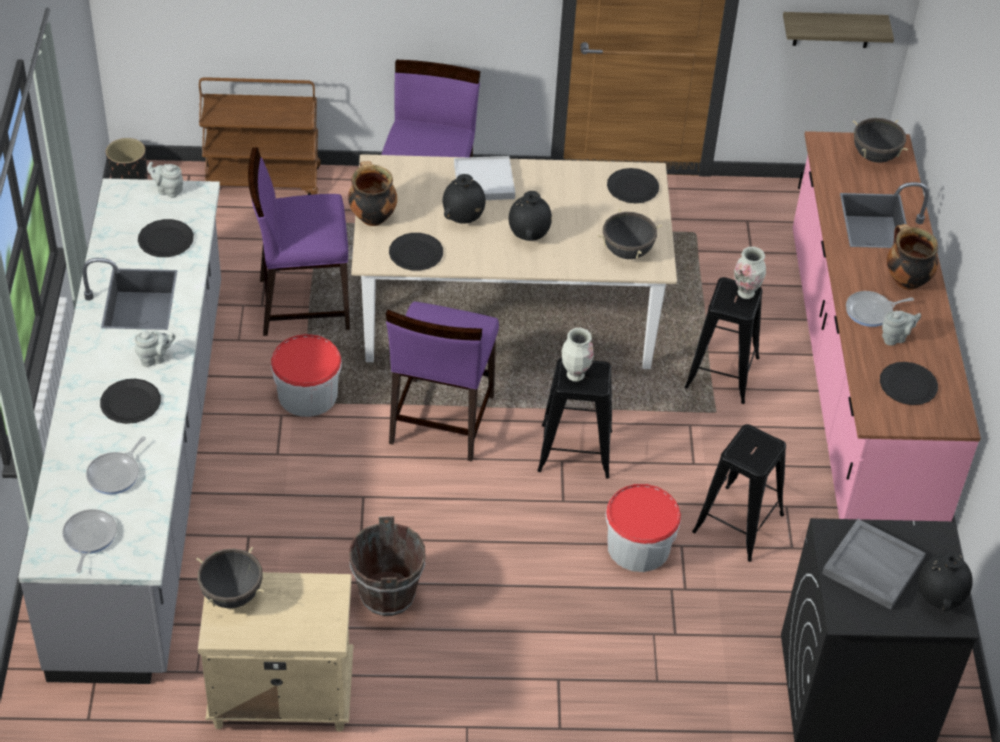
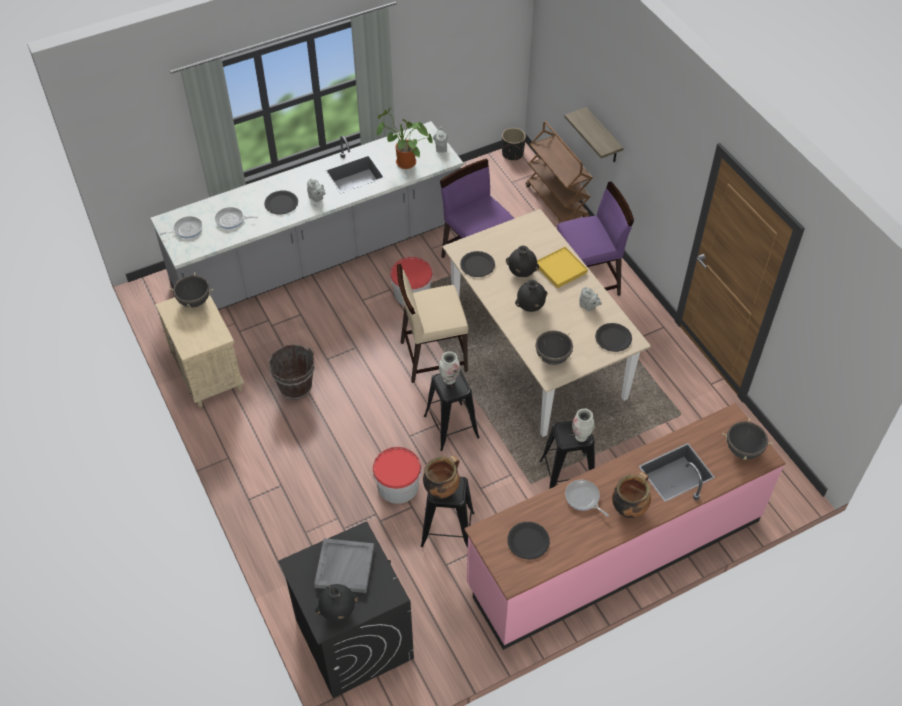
camera: 65 degrees right, 5 degrees up
(165, 240) = (403, 163): black plate -> potted plant
(372, 217) = (492, 235): cooking pot -> cooking pot (441, 489)
(440, 420) = (432, 356): purple chair -> beige chair
(484, 181) = (560, 269): white tray -> yellow tray
(832, 29) = (821, 367): shelf -> shelf (603, 137)
(895, 338) = (568, 520): grey teapot -> grey teapot (588, 306)

